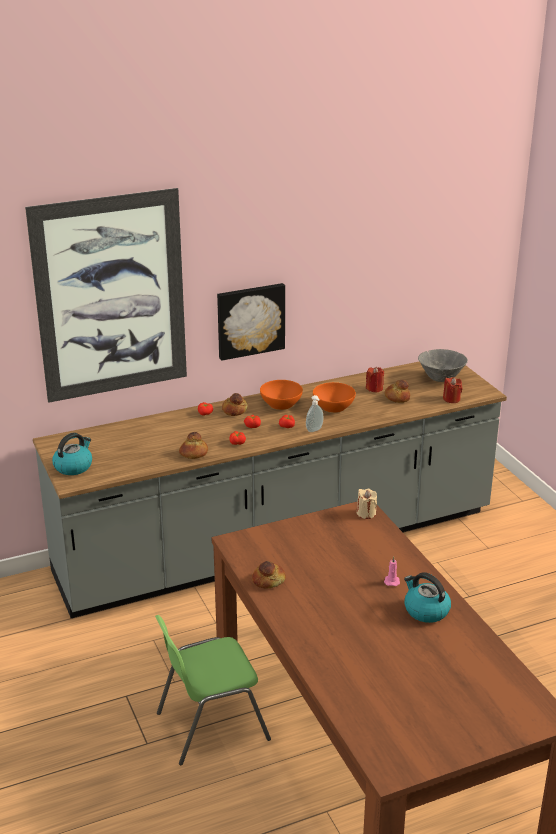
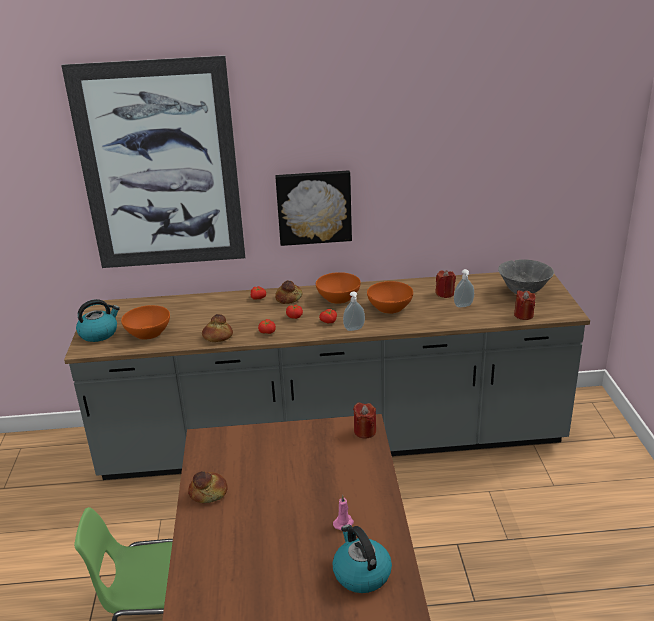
camera: 20 degrees right, 0 degrees up
(123, 459) = (148, 333): none -> orange bowl
(366, 513) = (365, 431): beige candle -> red candle
(397, 397) = (464, 306): bread -> soap dispenser

